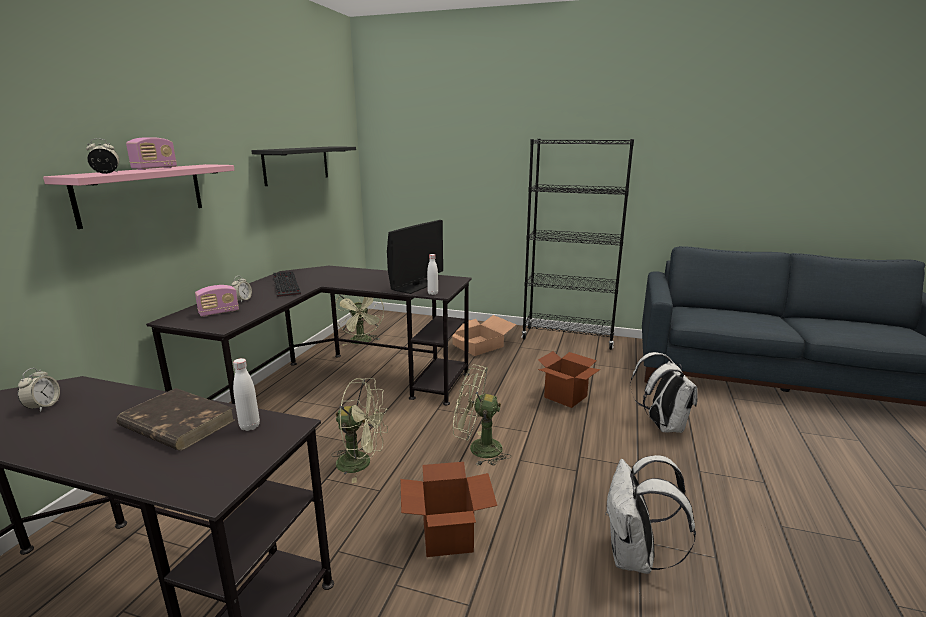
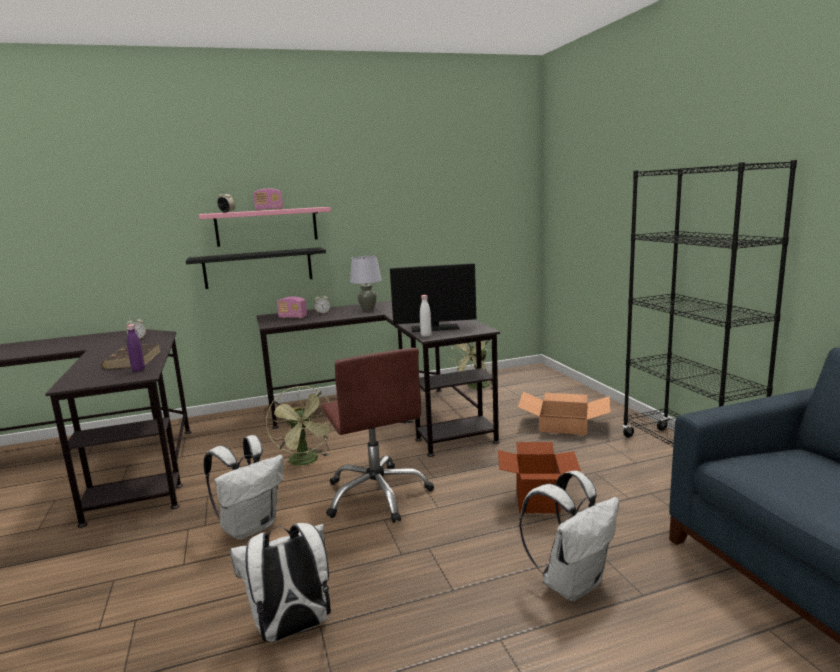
camera: 55 degrees right, 5 degrees down
(250, 426) = (138, 370): white bottle -> purple bottle
(284, 285) = (367, 309): keyboard -> grey table lamp
(297, 164) = (435, 207): black shelf -> black shelf (258, 268)
(447, 536) = (250, 527): cardboard box -> white backpack
(478, 449) = (377, 495): green fan -> brown office chair

